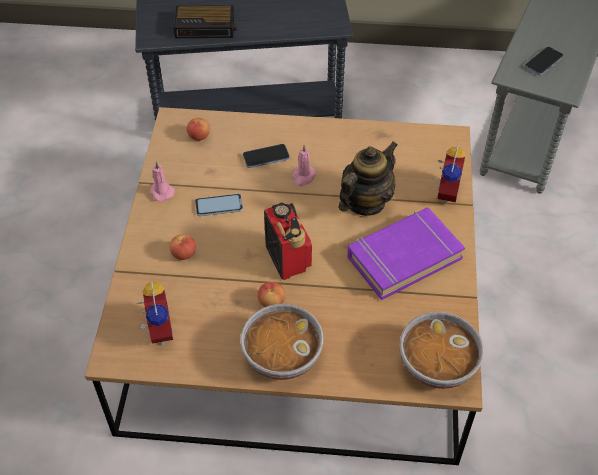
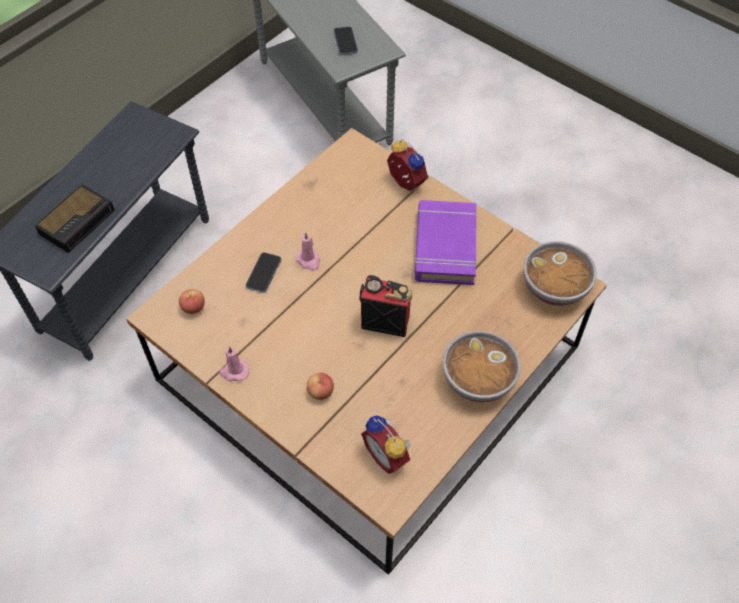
camera: 55 degrees left, 5 degrees up
(157, 331) = (388, 455): alarm clock -> alarm clock turned 150 degrees counterclockwise
(219, 205) = (288, 337): phone -> none
(271, 302) = (420, 357): apple -> none
(365, 202) = (371, 237): teapot -> none

